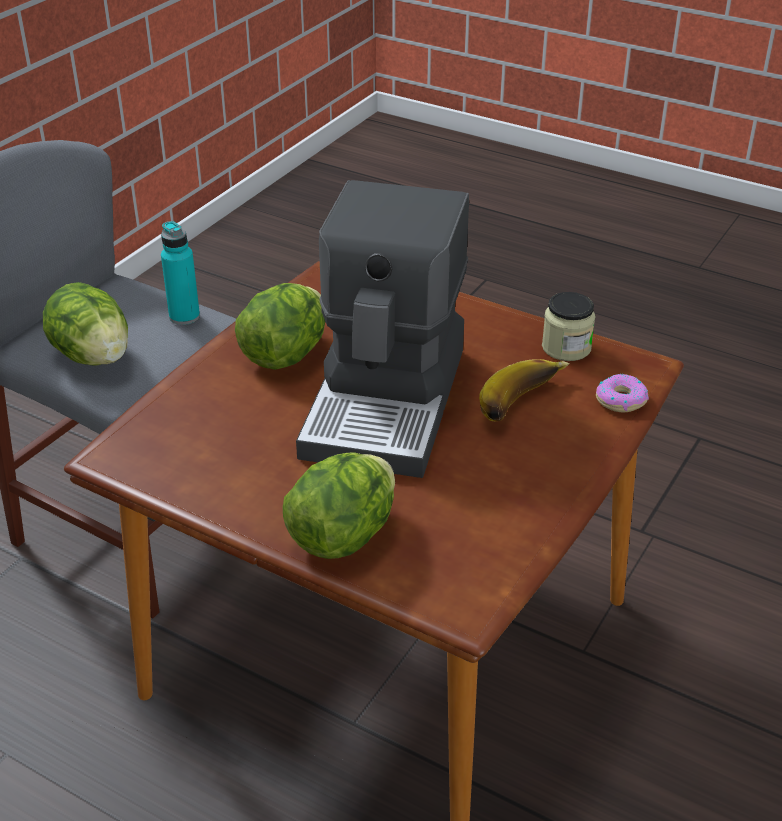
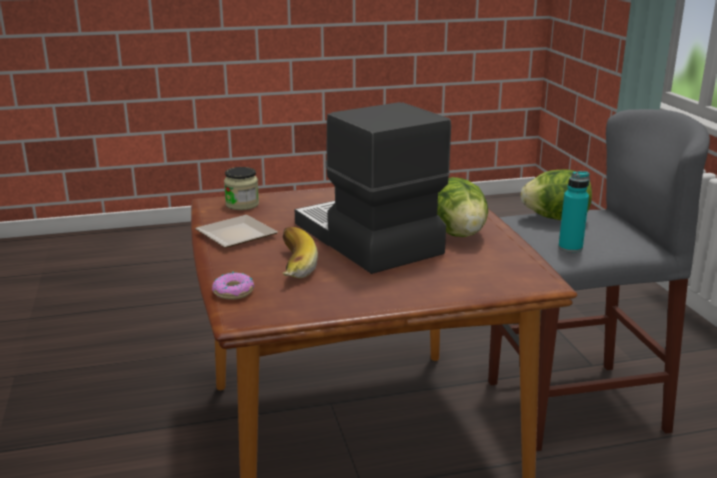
camera: 135 degrees right, 15 degrees down
(343, 535) = (297, 199): lettuce -> none
(517, 493) = (239, 235): none -> plate
(566, 347) = (310, 305): jar -> jar (242, 204)

